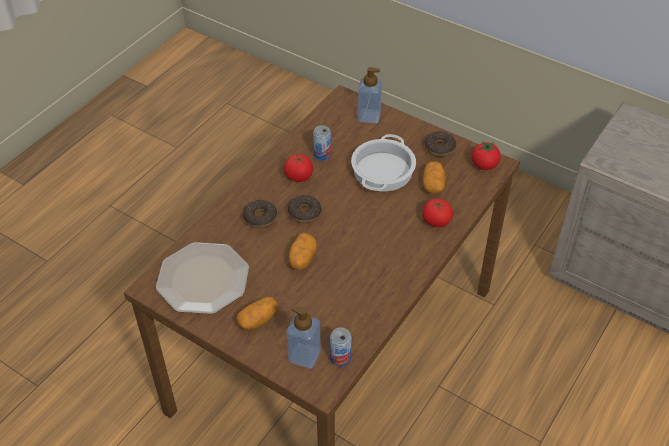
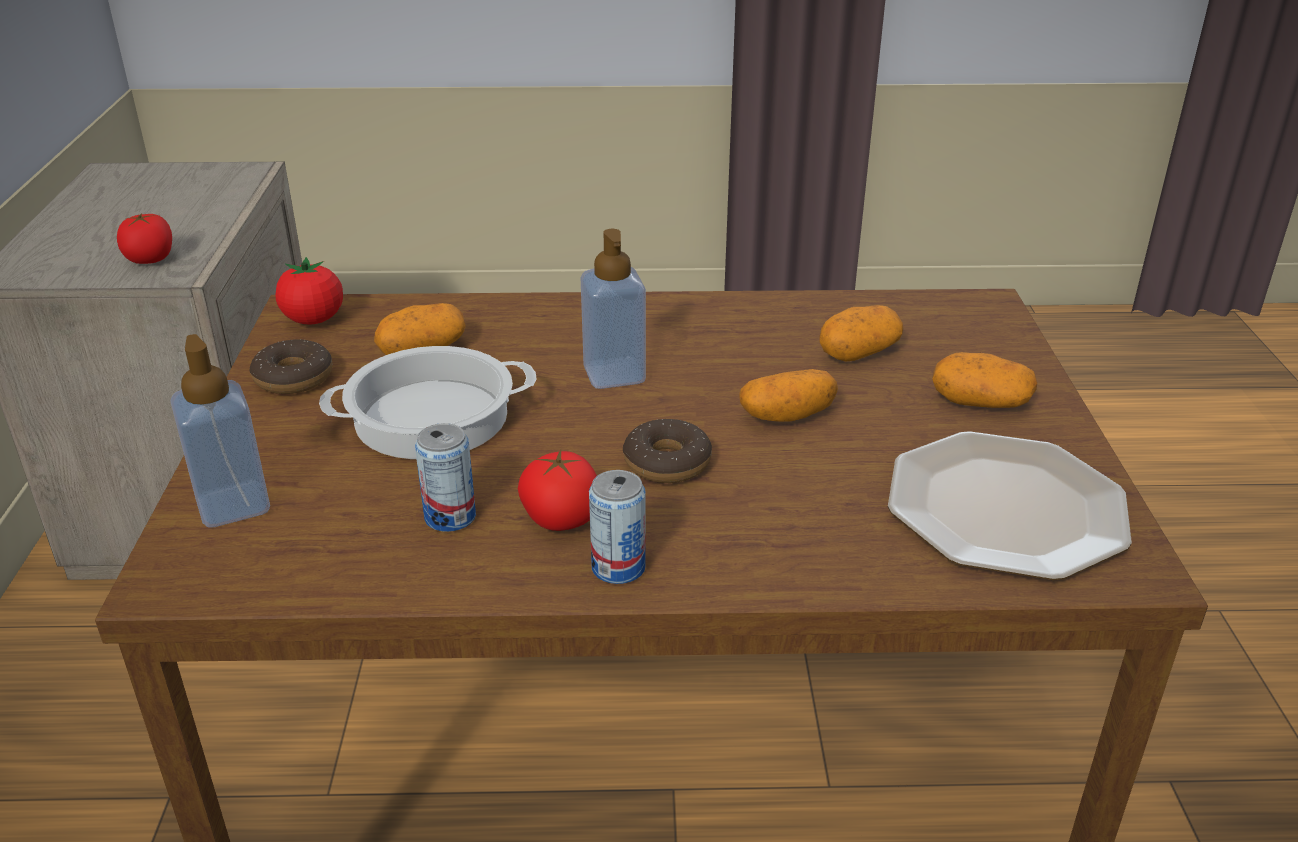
camera: 125 degrees left, 15 degrees down
(260, 217) = (752, 514): donut -> none
(304, 355) = (966, 336): soap dispenser -> soap dispenser (614, 374)
(324, 308) = (858, 353): none -> potato
(340, 358) = (920, 308): can -> can (618, 567)
(436, 221) = (523, 321): tomato -> tomato (150, 259)

